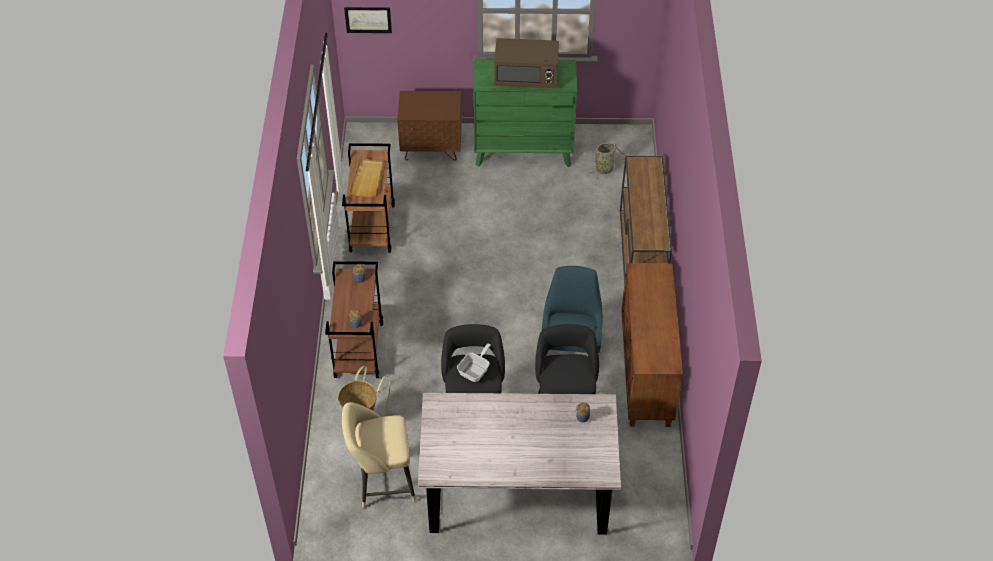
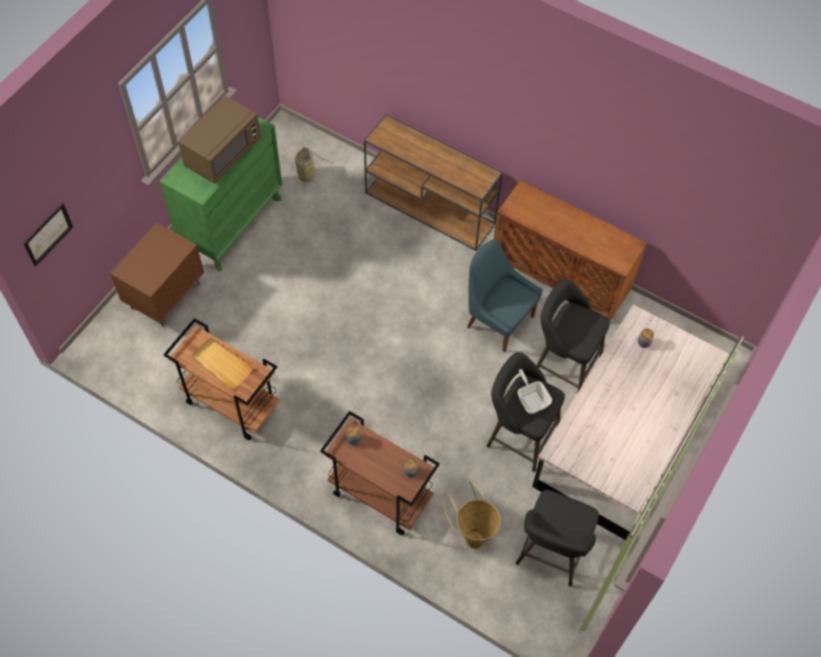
camera: 60 degrees left, 10 degrees up
(382, 482) = (550, 554): beige stool -> black stool

